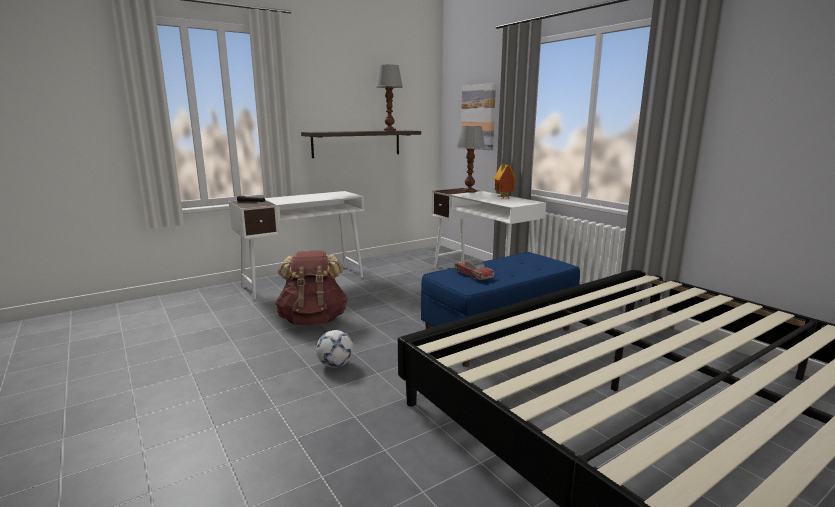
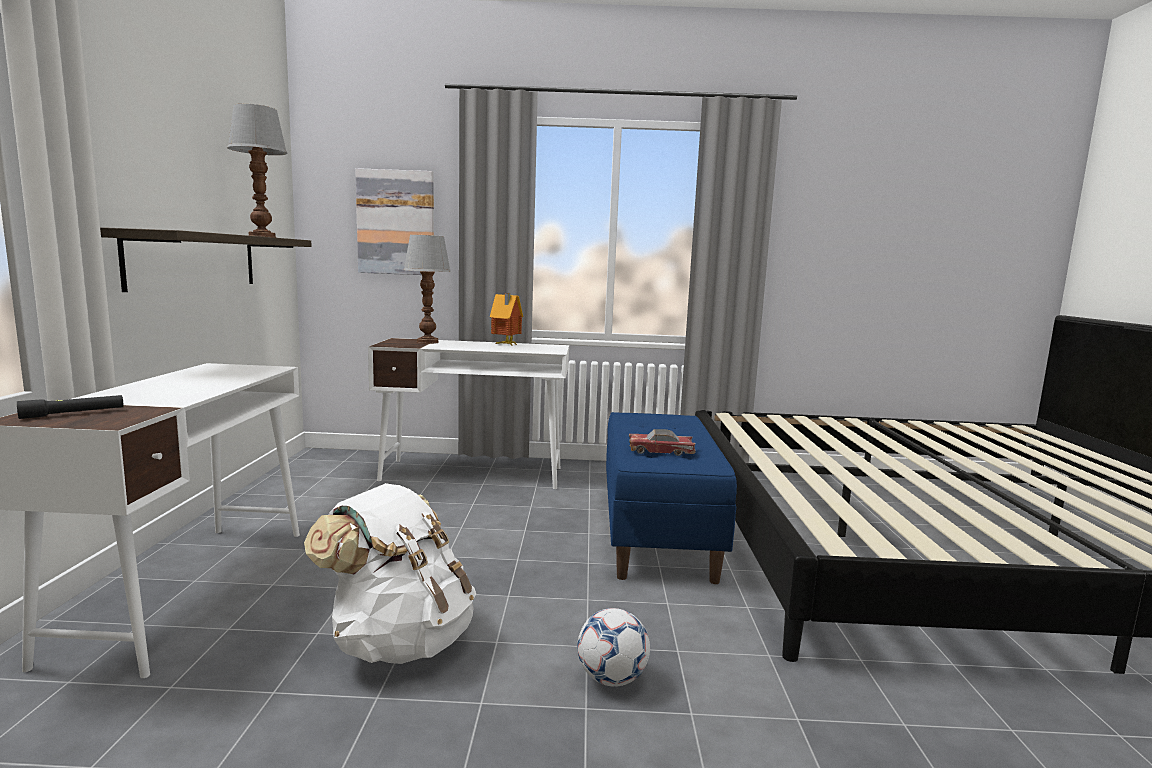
camera: 55 degrees left, 5 degrees down
(313, 320) = (399, 641): brown backpack -> white backpack

